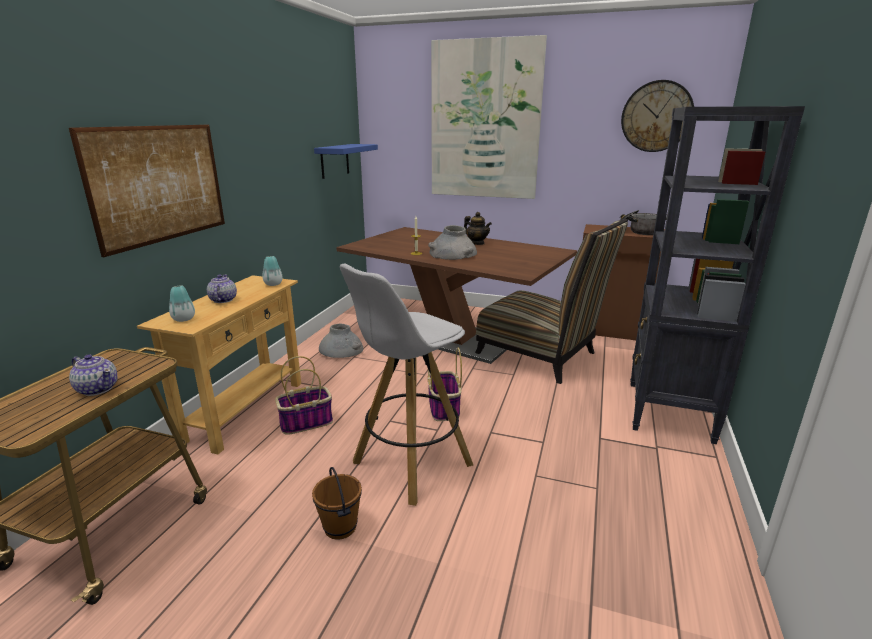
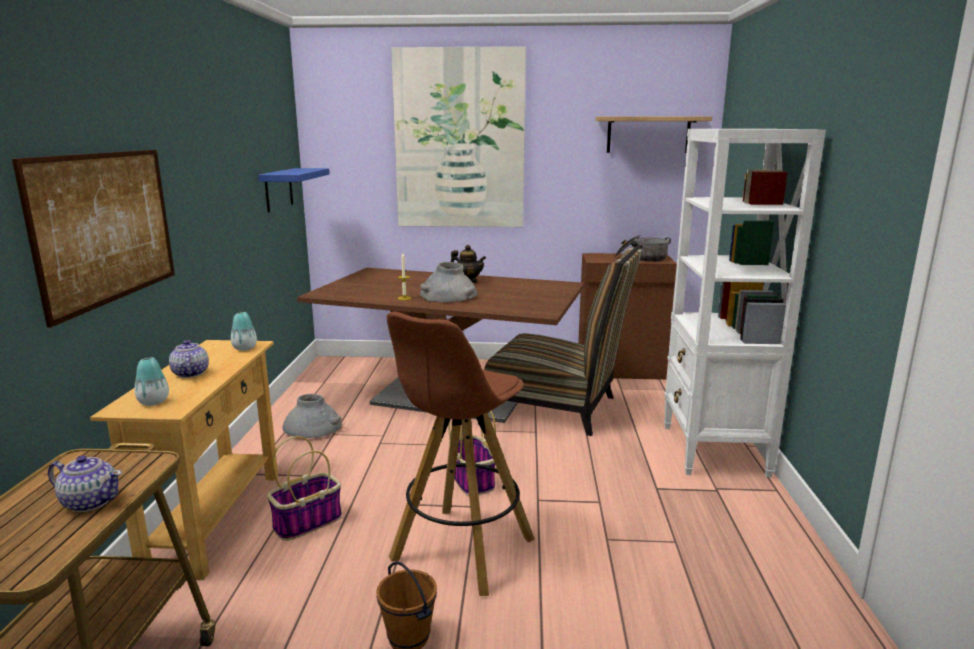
camera: 15 degrees left, 5 degrees down
(410, 464) = (461, 551): white stool -> brown stool
(656, 116) = (648, 135): wall clock -> shelf
(668, 412) = (713, 451): black bookcase -> white bookcase

